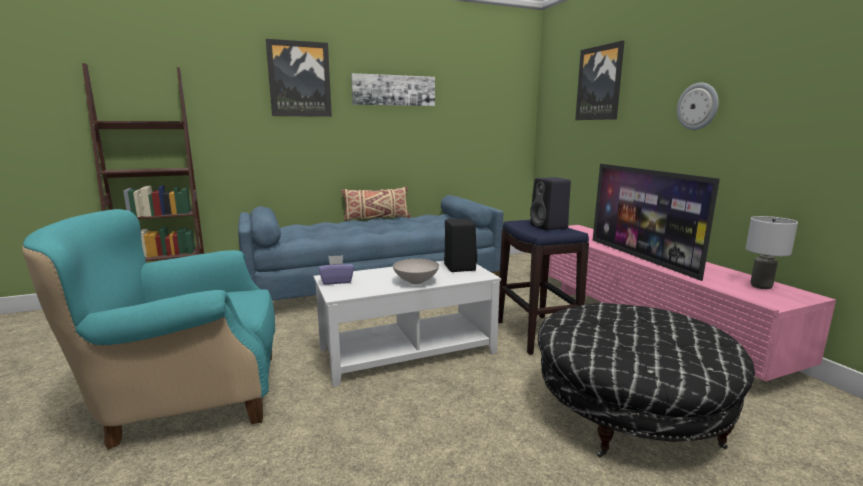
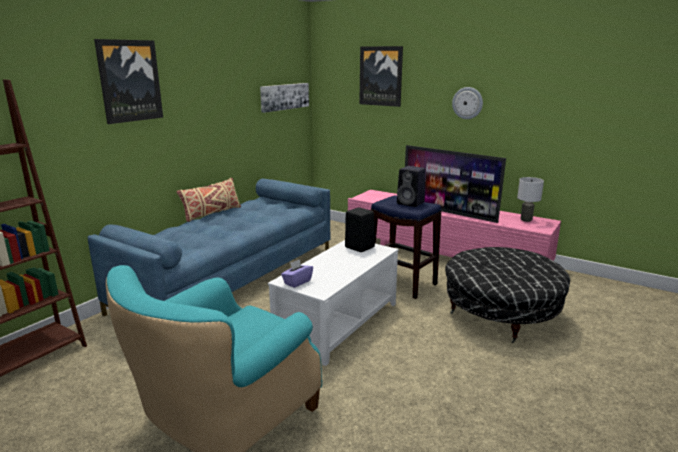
camera: 35 degrees left, 5 degrees up
(393, 90) = (211, 84): picture -> picture (284, 96)
(415, 282) = (352, 266): white bowl -> none

